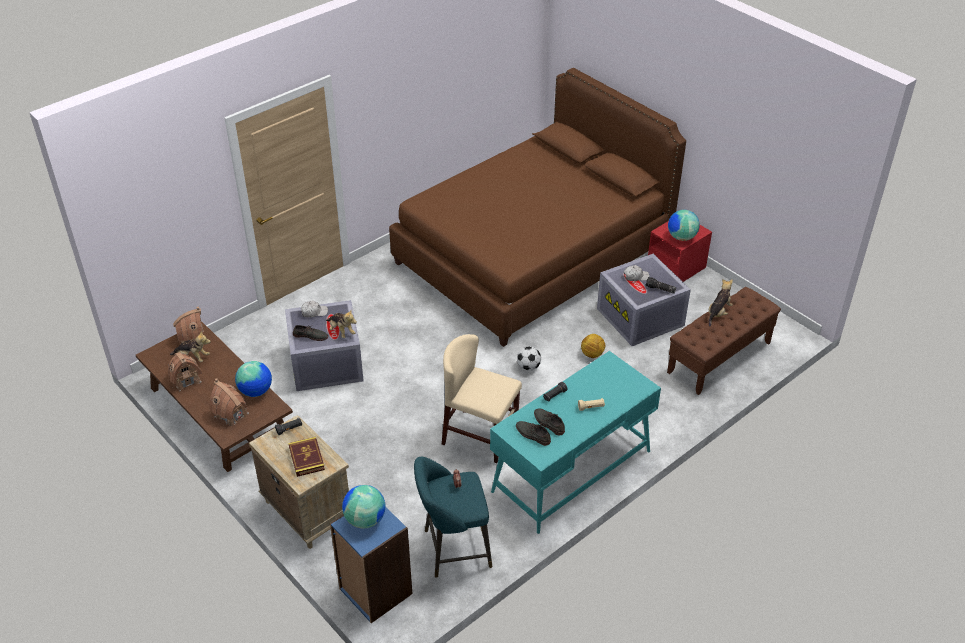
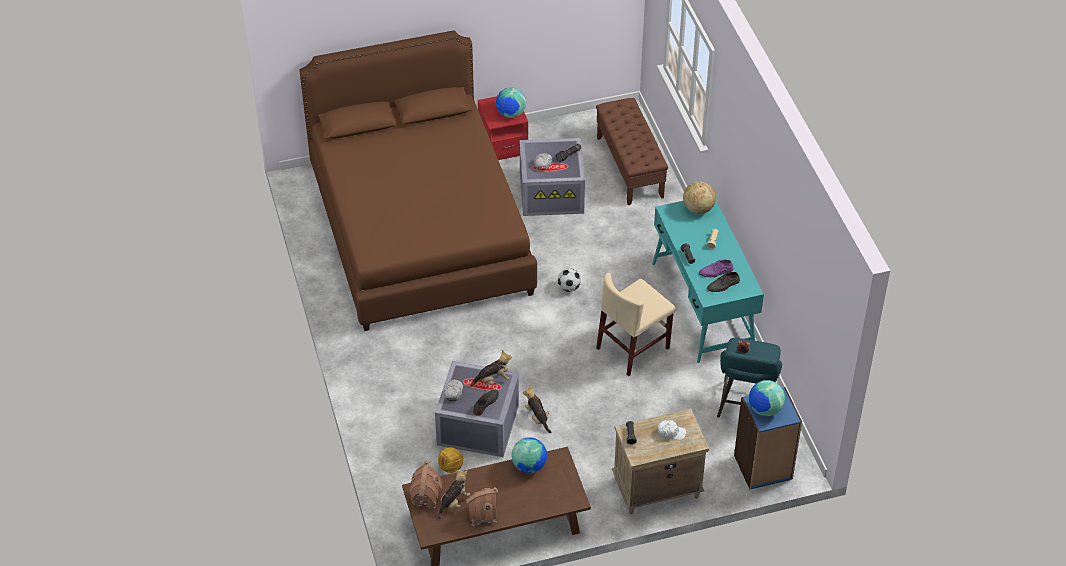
camera: 65 degrees left, 5 degrees up
(231, 414) = (550, 491): toy house -> none
(306, 458) = (671, 432): book -> white cap
(548, 423) = (716, 271): grey shoe -> purple shoe
(592, 354) = (578, 241): football -> football (450, 467)
(630, 382) = (698, 209): none -> globe
(718, 313) = (620, 134): plush toy -> plush toy (537, 418)

